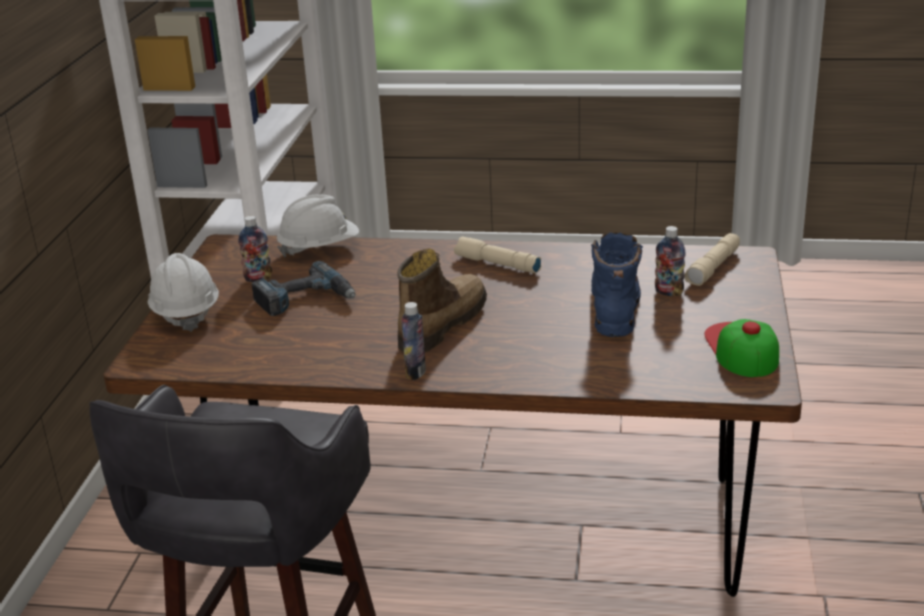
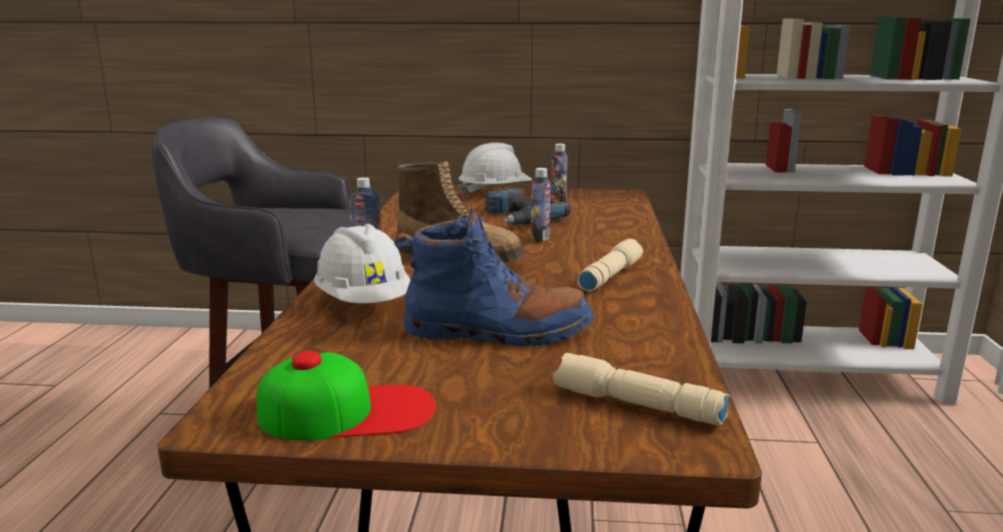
camera: 85 degrees right, 10 degrees down
(319, 248) = (626, 216): white hard hat -> white hard hat (364, 303)
(669, 292) = (541, 367): bottle -> bottle (540, 239)

